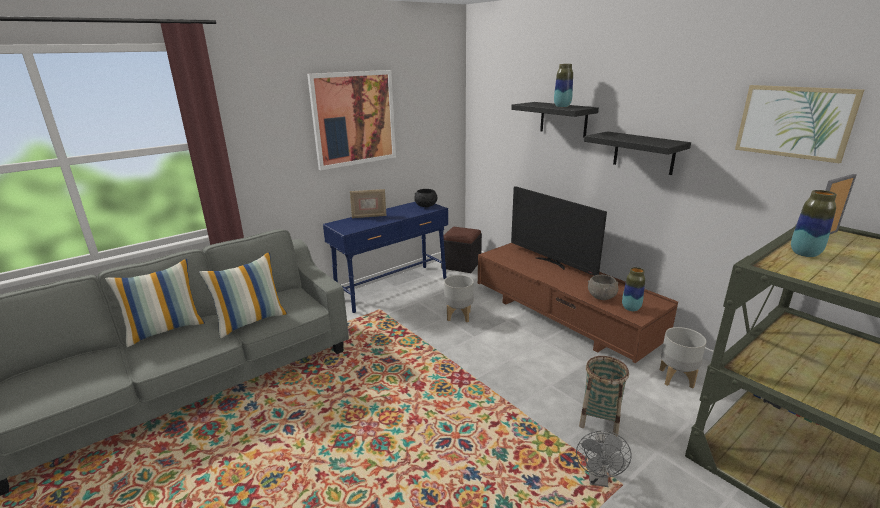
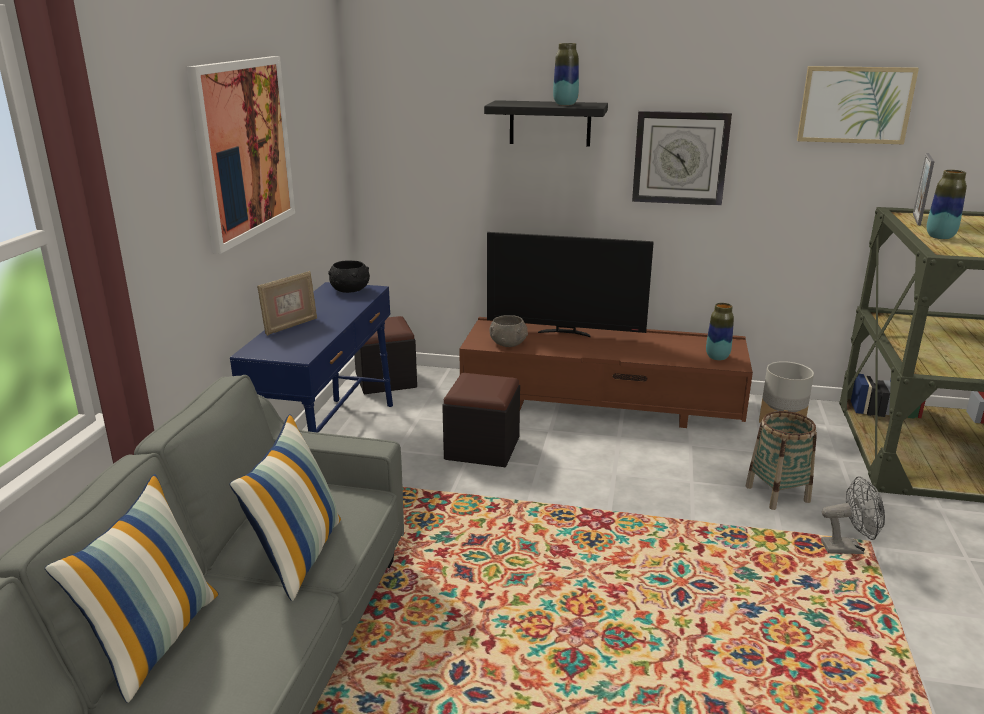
camera: 40 degrees left, 0 degrees up
(458, 316) = (482, 448): grey planter -> black ottoman
(598, 479) = (848, 548): grey fan -> grey fan turned 60 degrees counterclockwise
(601, 296) = (673, 354): grey bowl -> grey bowl (508, 343)
(644, 153) = (680, 158): black shelf -> wall clock

